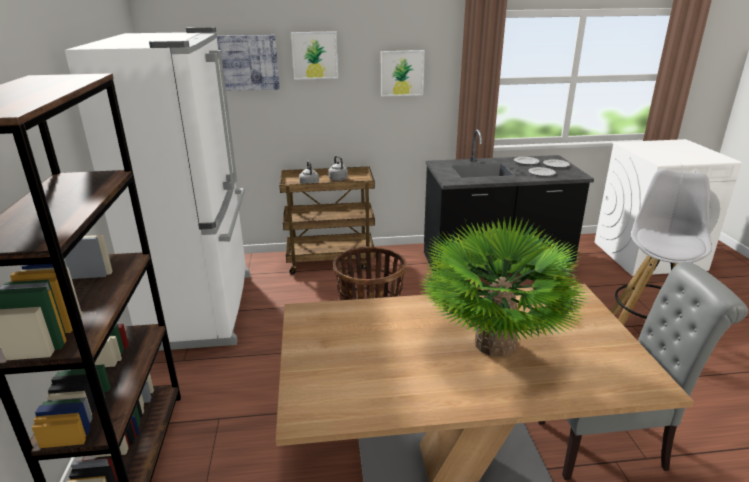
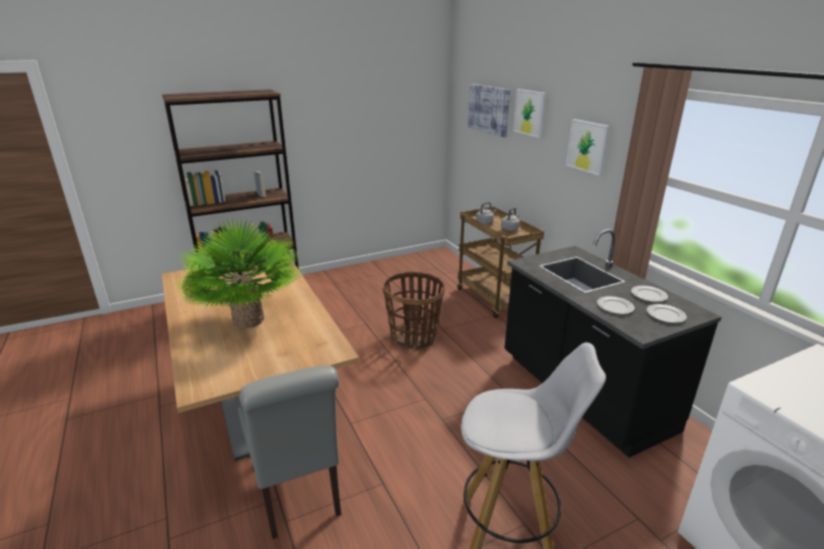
camera: 70 degrees right, 0 degrees up
(204, 309) = (390, 273): white fridge -> none

